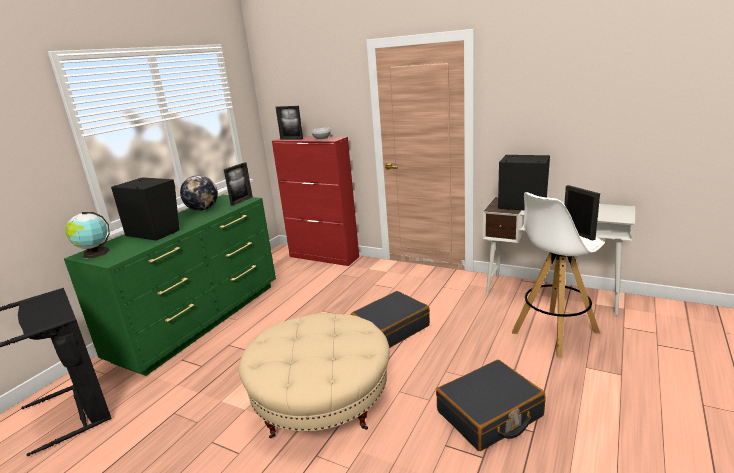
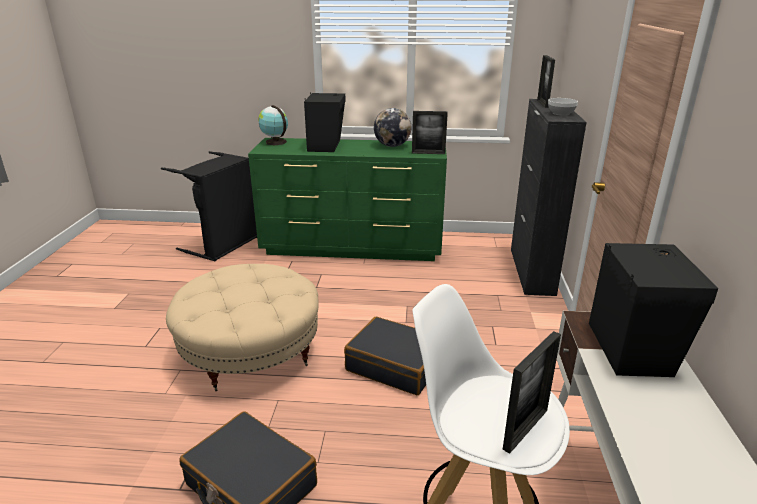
camera: 65 degrees right, 5 degrees up
(324, 257) = (531, 271): red cabinet -> black cabinet

